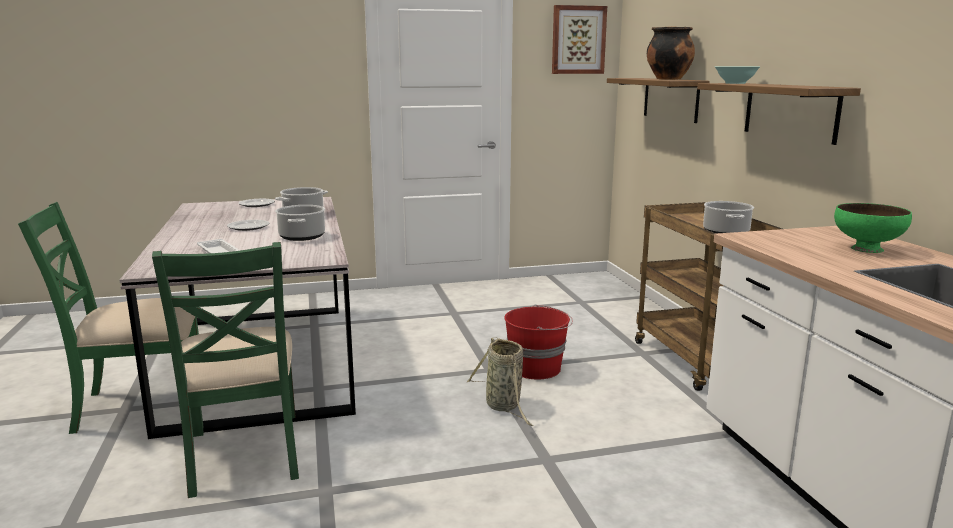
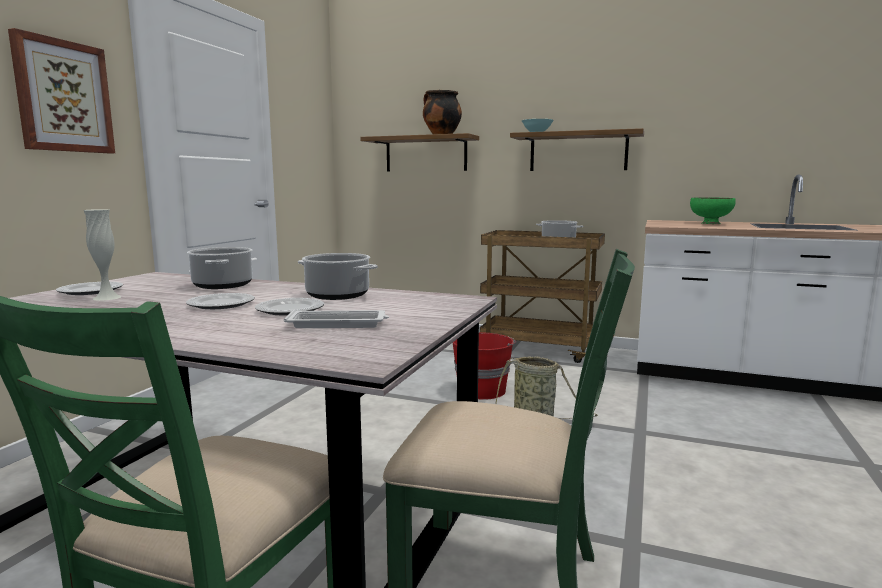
camera: 55 degrees left, 5 degrees down
(243, 210) = (107, 298): none -> white vase
(247, 239) = (290, 310): none -> plate
(578, 40) = (310, 101): picture -> picture (63, 96)

